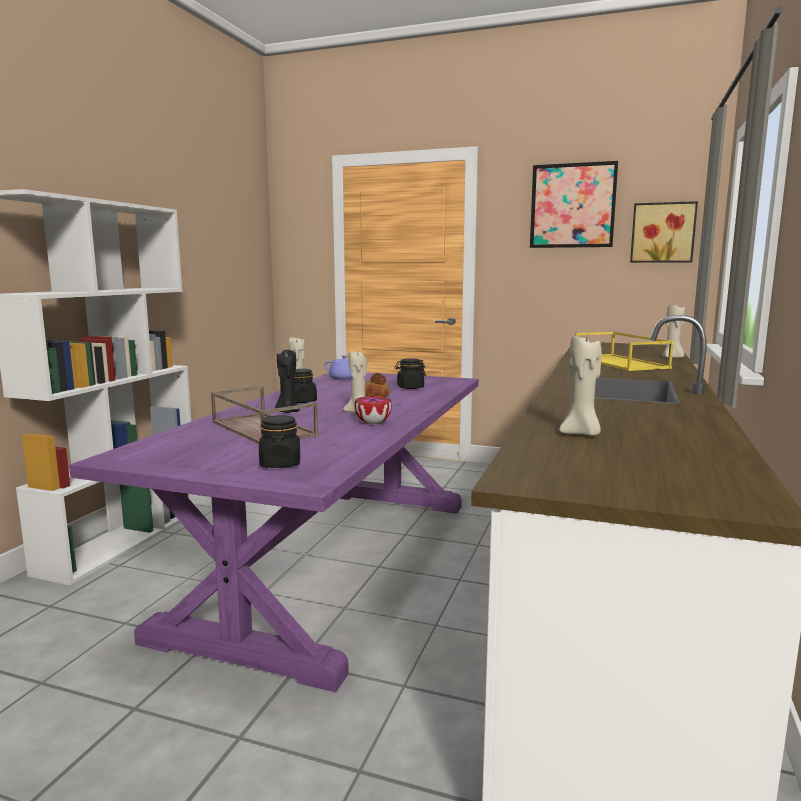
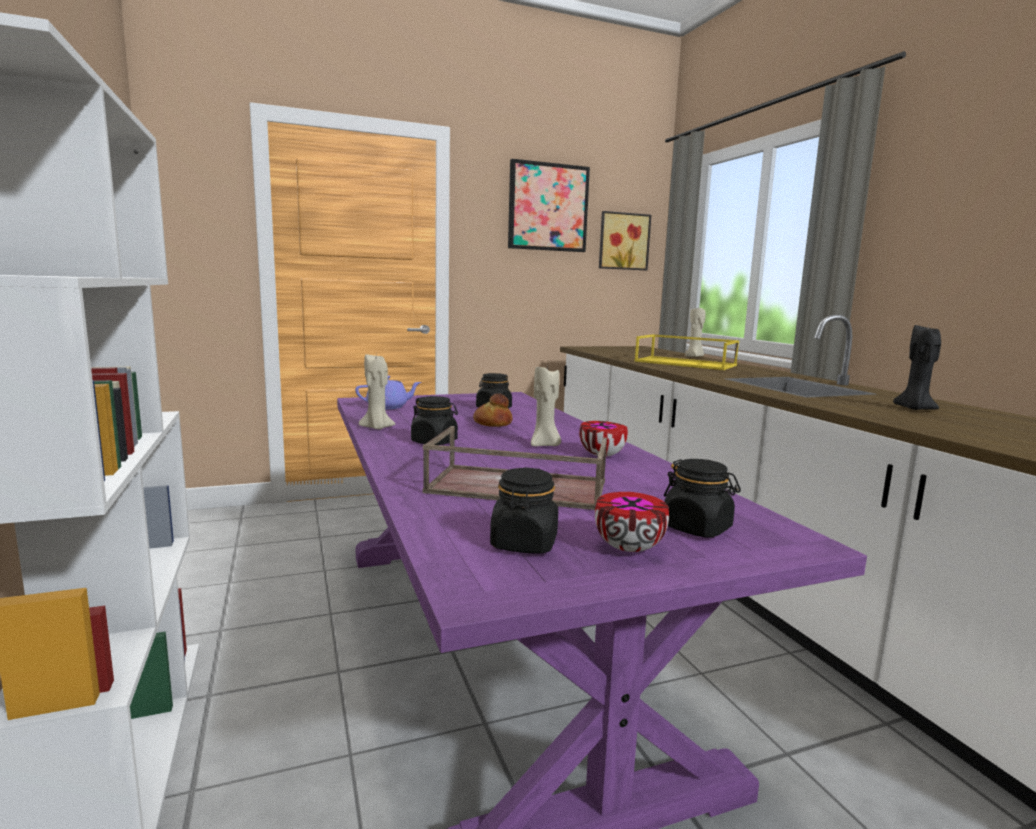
camera: 40 degrees left, 0 degrees up
(181, 449) = (524, 543): none -> black jar
(218, 462) = (630, 547): none -> bowl
(287, 411) = (465, 458): black candle -> black candle (914, 409)
(581, 434) = (969, 429): beige candle -> none

